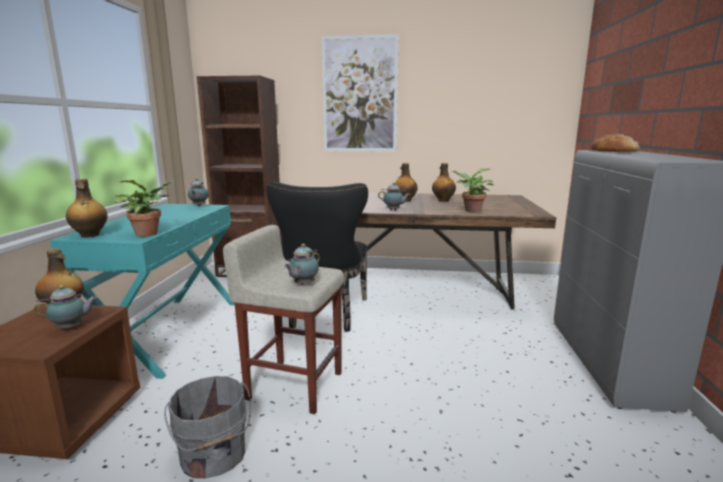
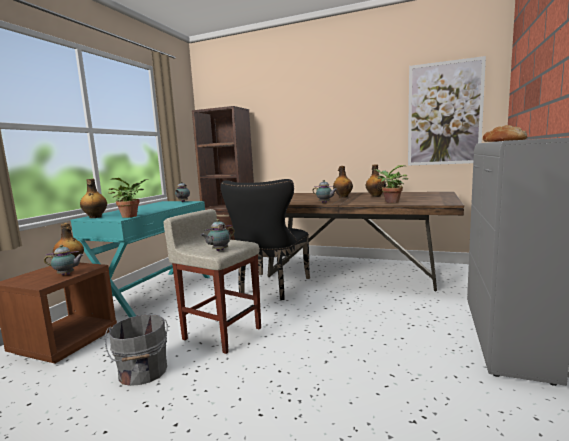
camera: 15 degrees right, 5 degrees down
(359, 95) = (312, 115): picture -> picture (444, 114)

